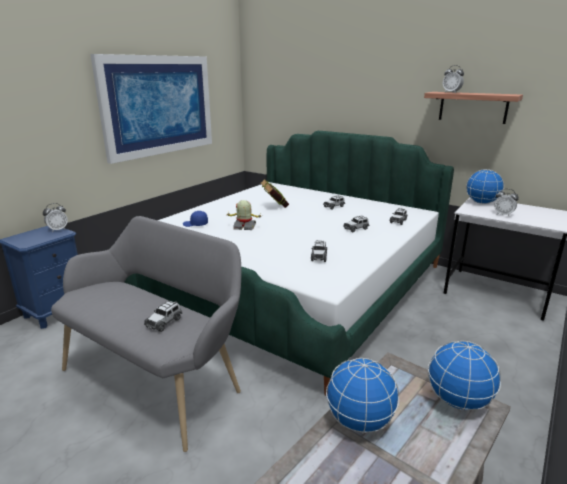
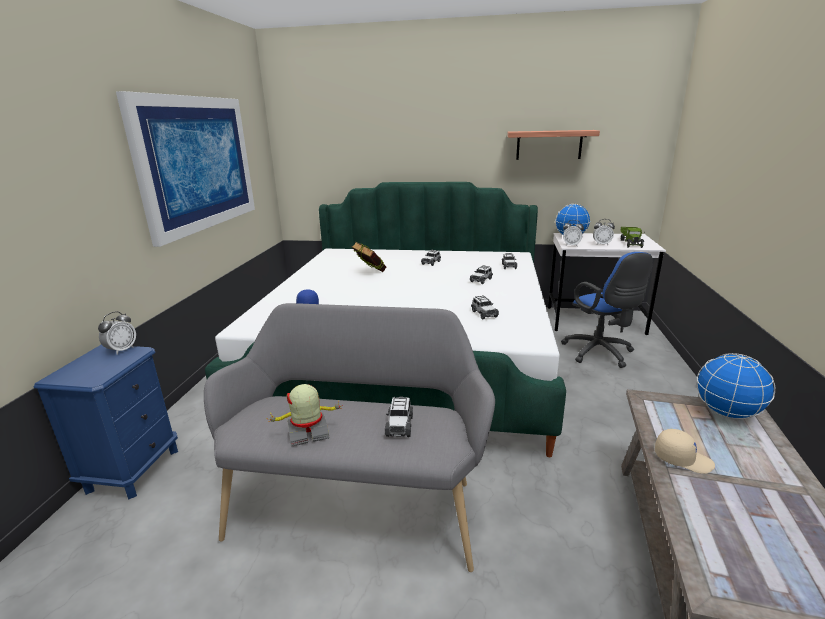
camera: 25 degrees left, 0 degrees up
(244, 227) = (365, 299): toy robot -> toy robot (308, 433)
(359, 421) = (682, 459): globe -> beige cap
(451, 92) = (531, 131): alarm clock -> alarm clock (571, 245)
(469, 325) = (600, 353): none -> blue office chair
(540, 218) = (631, 243): none -> toy truck

